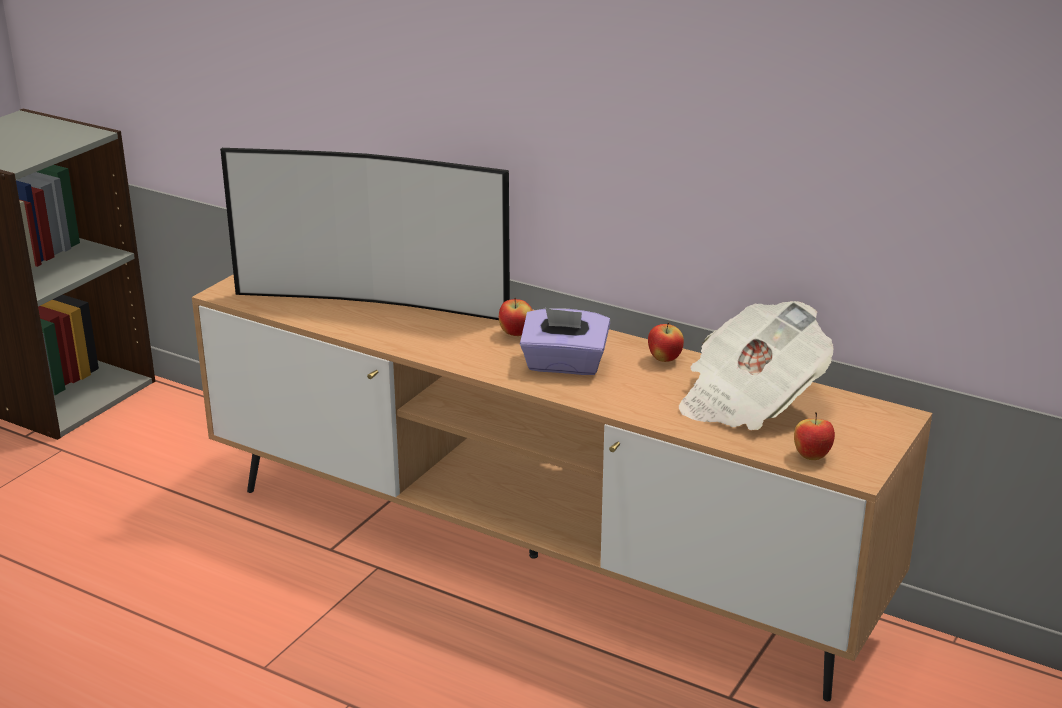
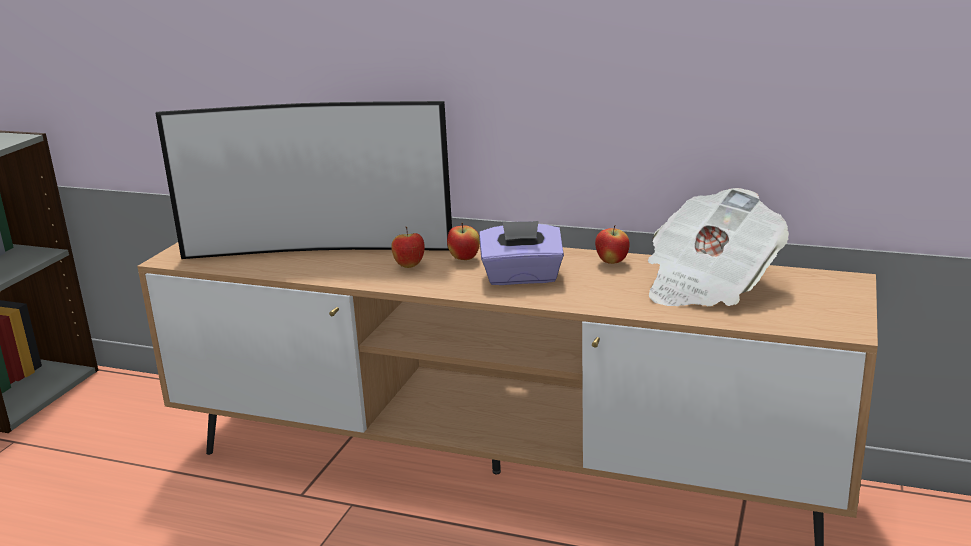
camera: 10 degrees left, 5 degrees down
(812, 456) = (796, 321): apple -> apple (409, 266)

